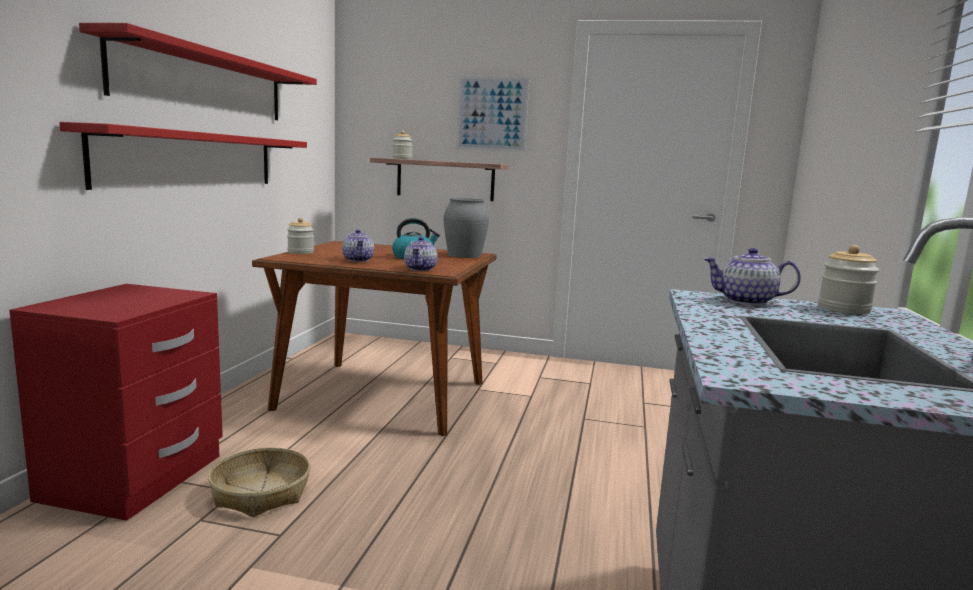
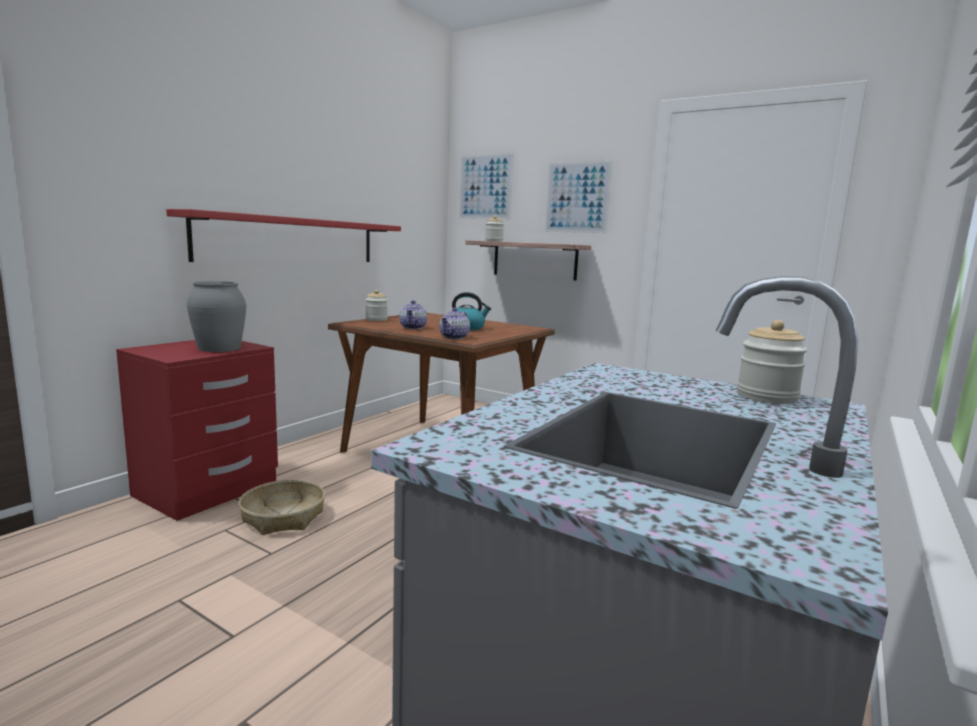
camera: 20 degrees right, 0 degrees up
(206, 83) = (307, 178): red shelf -> none
(383, 97) = (485, 187): none -> picture
(465, 255) = (519, 328): grey vase -> grey vase (220, 348)
(746, 301) = (654, 379): teapot -> none

